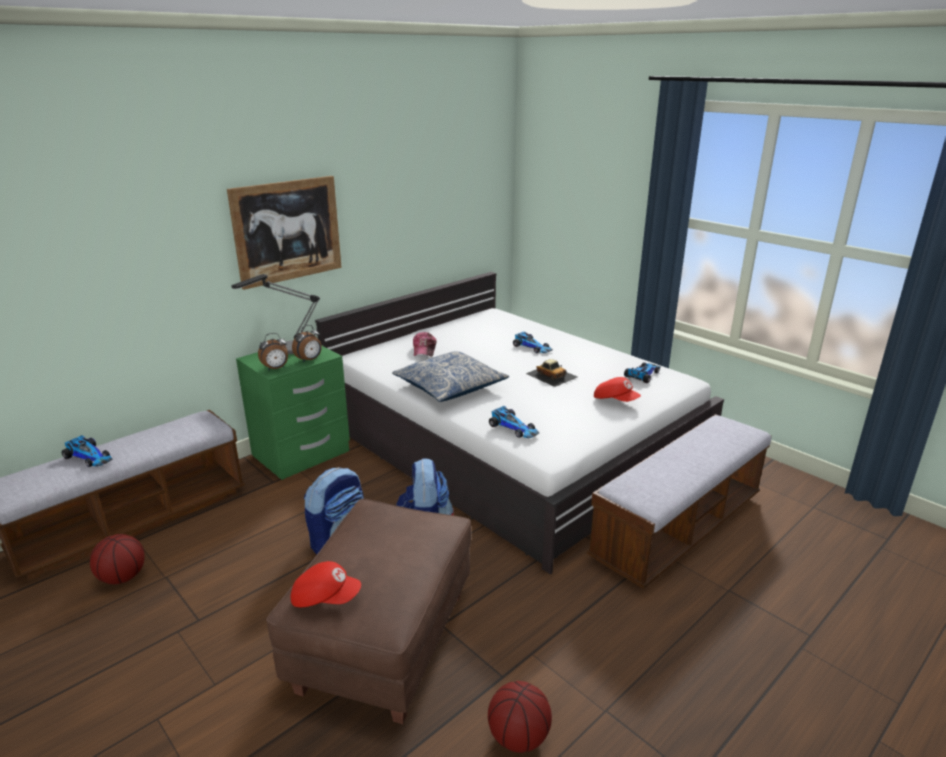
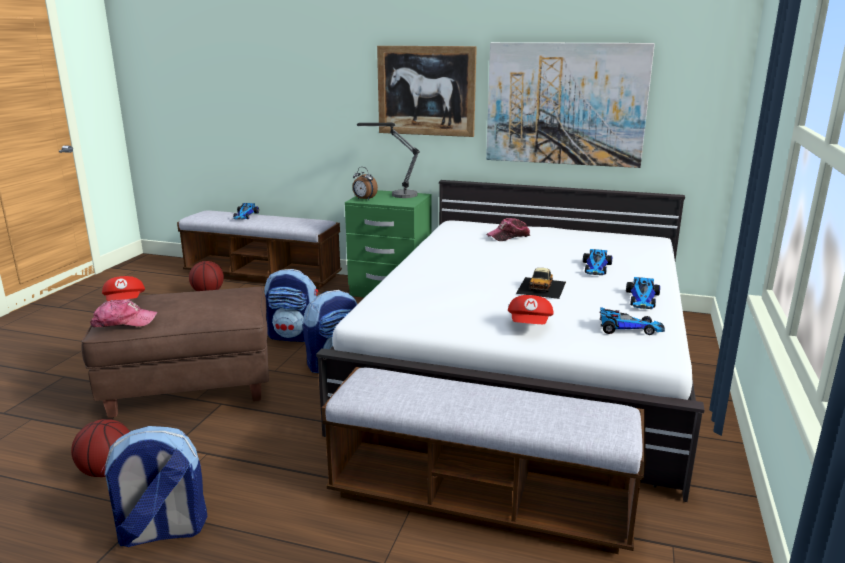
camera: 60 degrees right, 5 degrees down
(309, 360) = (391, 202): alarm clock -> none
(393, 605) = (124, 322): none -> cap
(409, 218) = (565, 104): none -> picture
(449, 387) = (449, 259): pillow -> none
(514, 428) = (398, 293): toy car -> toy car (642, 300)
(643, 707) = (161, 532): none -> backpack

